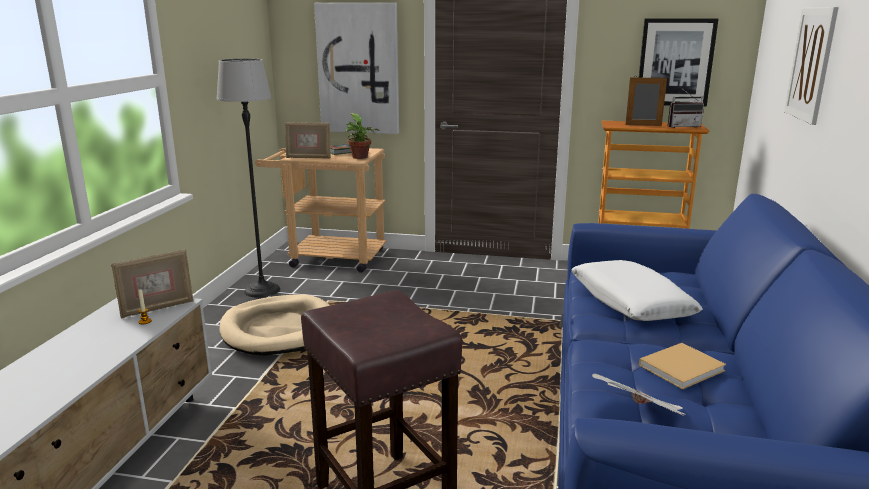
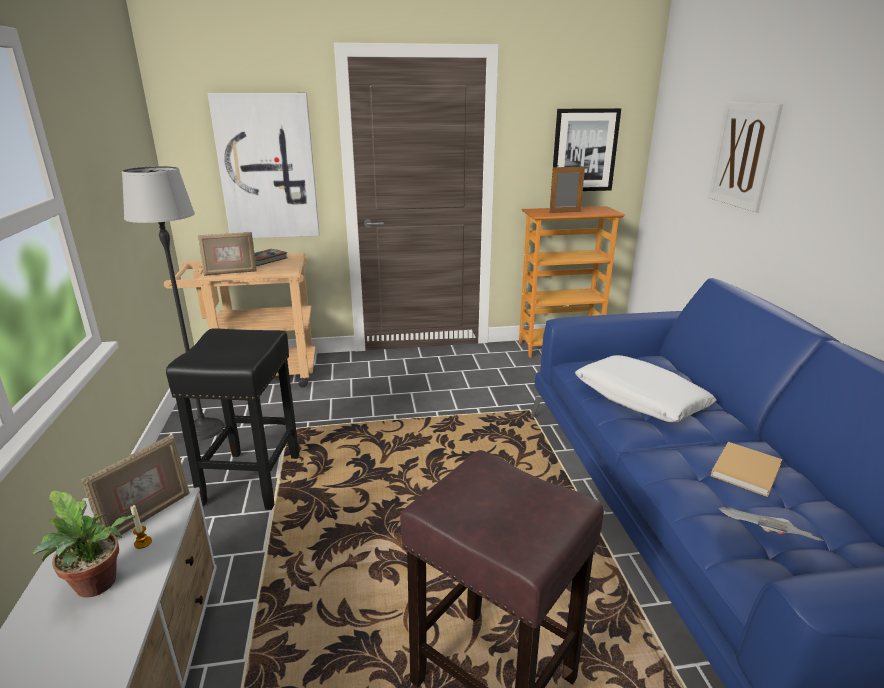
camera: 20 degrees left, 5 degrees up
(279, 330) = (252, 478): beige dog bed -> black stool
(360, 157) = (290, 267): potted plant -> potted plant (98, 586)
(682, 126) = (598, 211): radio -> none

